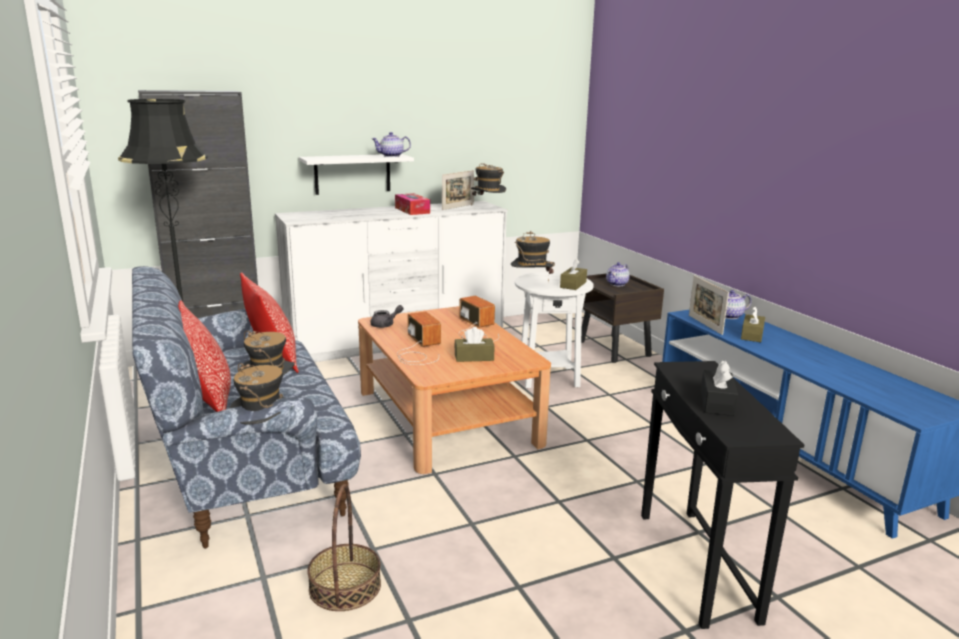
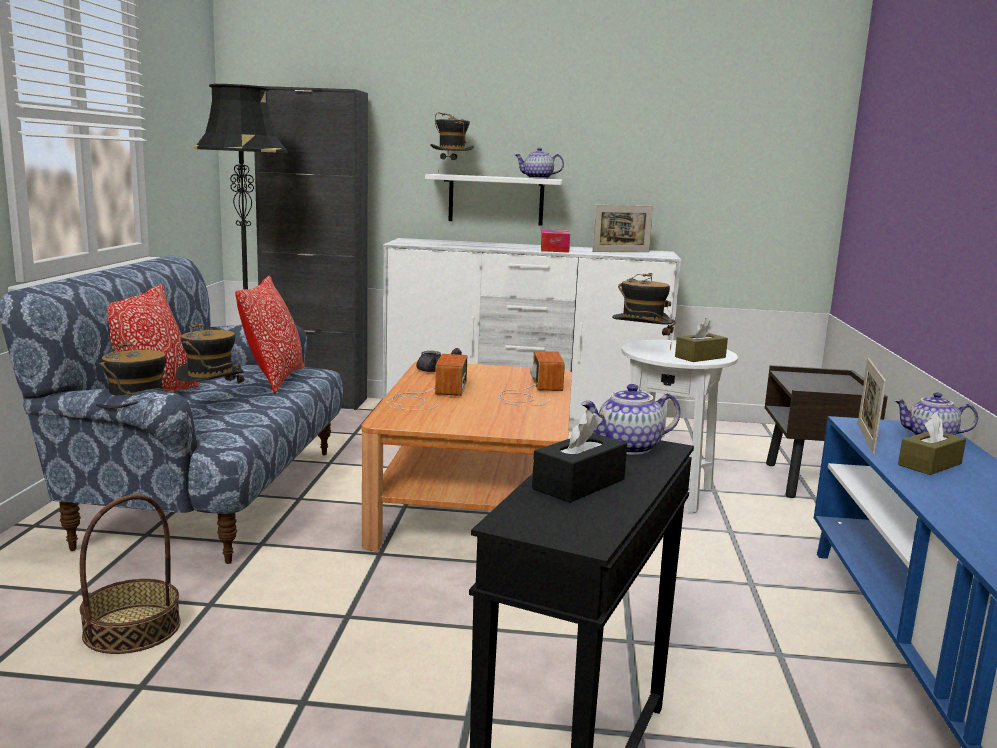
camera: 30 degrees right, 5 degrees down
(474, 357) = (478, 415): brown tissue box -> none
(488, 208) = (658, 255): hat -> hat (451, 174)
(617, 284) = (823, 382): teapot -> teapot (628, 448)

